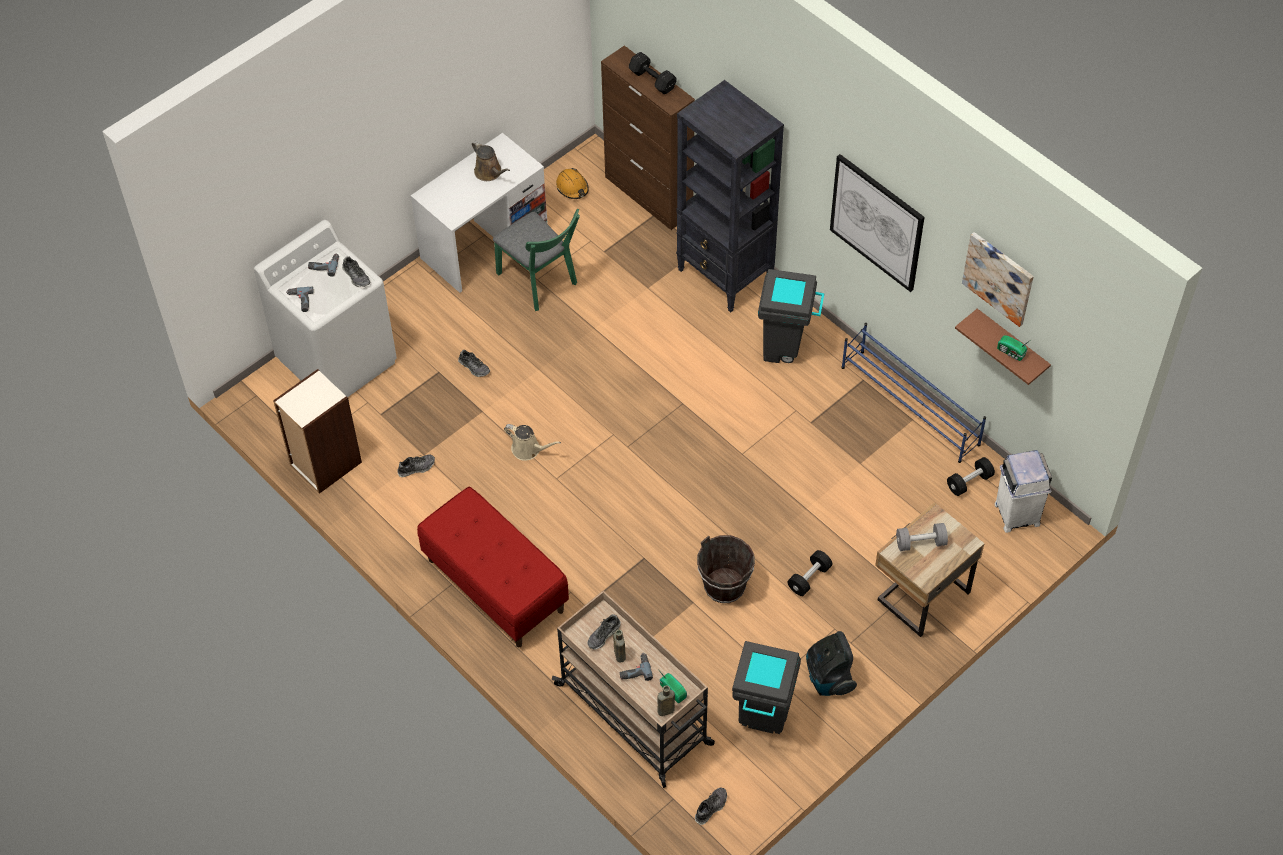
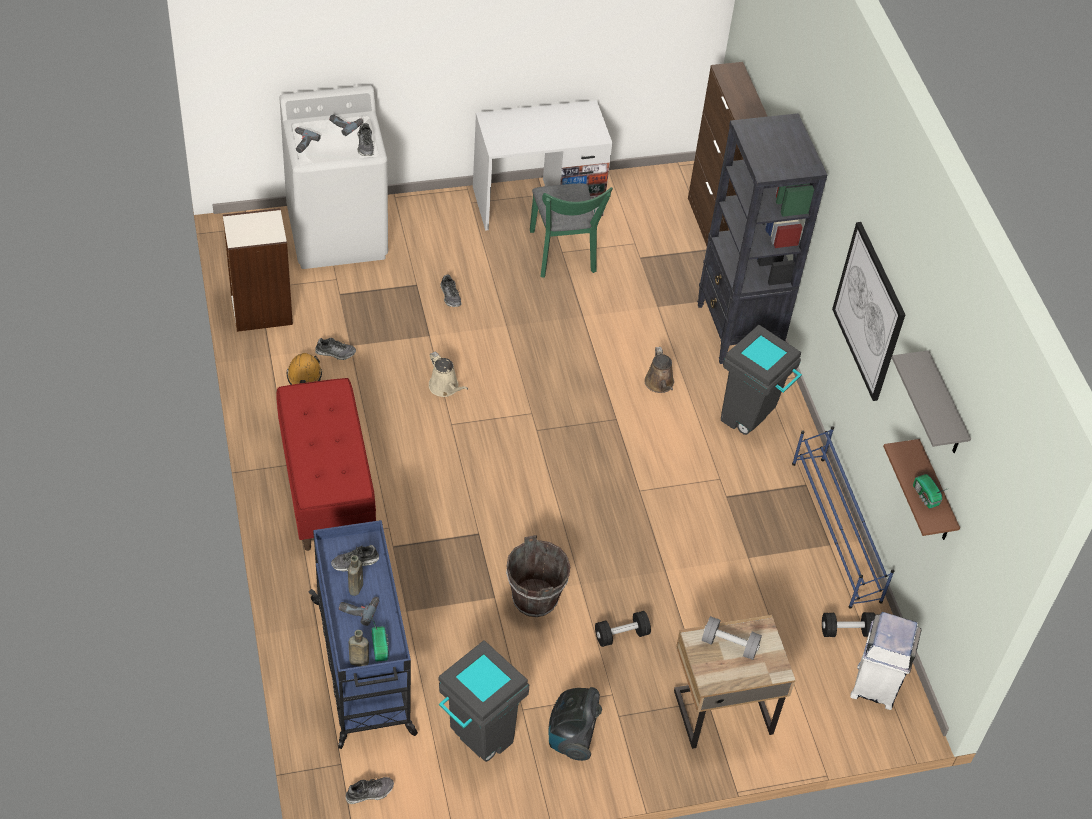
camera: 25 degrees right, 5 degrees down
(489, 172) = (559, 126): brown watering can -> brown watering can (660, 384)
(572, 187) = (651, 193): orange hard hat -> orange hard hat (304, 376)
(635, 715) = (363, 668): beige cart -> blue cart
(652, 79) = (747, 99): black dumbbell -> none
(999, 278) = (944, 407): picture -> grey shelf

